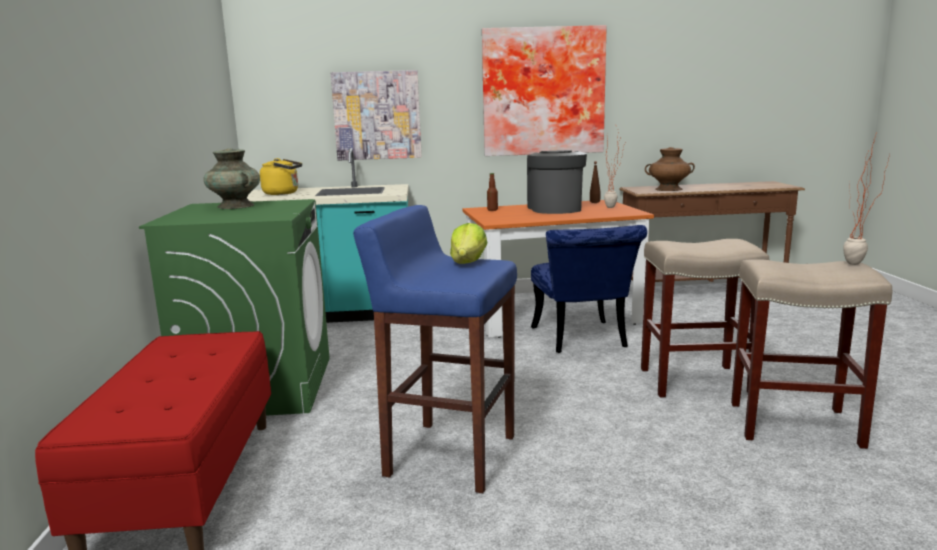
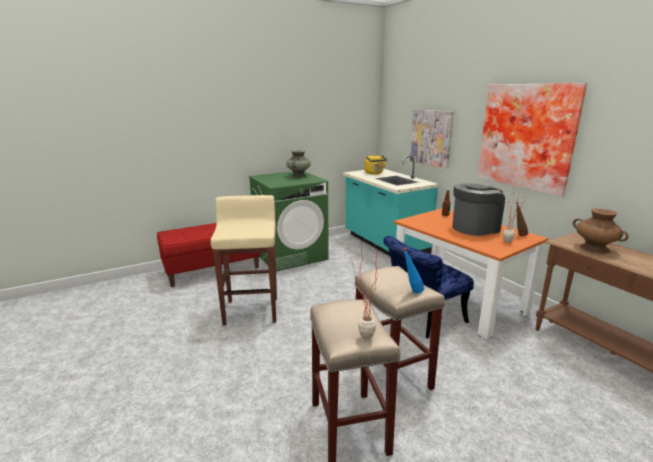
camera: 65 degrees right, 5 degrees up
(449, 455) = (251, 310): blue stool -> beige stool
(468, 262) = (260, 228): lettuce -> none
(738, 242) = (411, 292): none -> blue bottle

